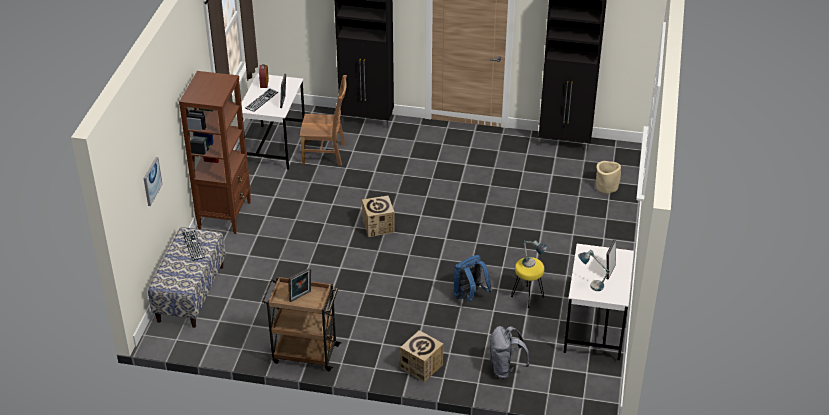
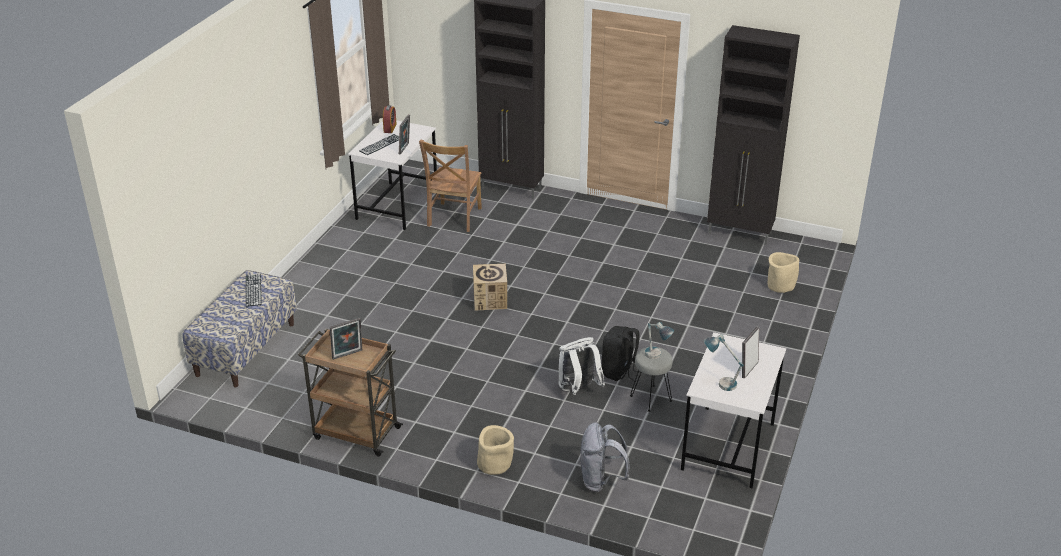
camera: 10 degrees right, 5 degrees down
(151, 181) = (201, 201): picture -> none
(225, 215) = (316, 270): brown bookcase -> none
(326, 154) = (453, 218): brown chair -> brown chair turned 90 degrees clockwise
(421, 366) = (494, 465): cardboard box -> beige planter
(469, 296) = (578, 390): blue backpack -> white backpack
(497, 277) = (619, 371): none -> black backpack
(527, 296) = (650, 398): yellow stool -> grey stool

